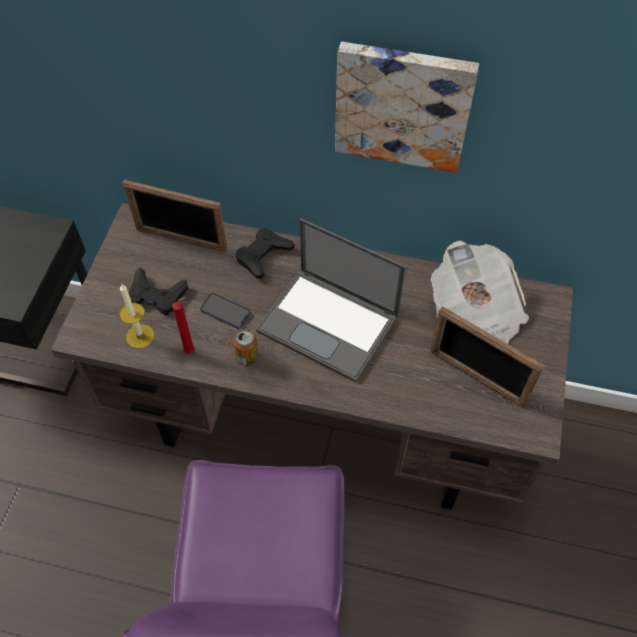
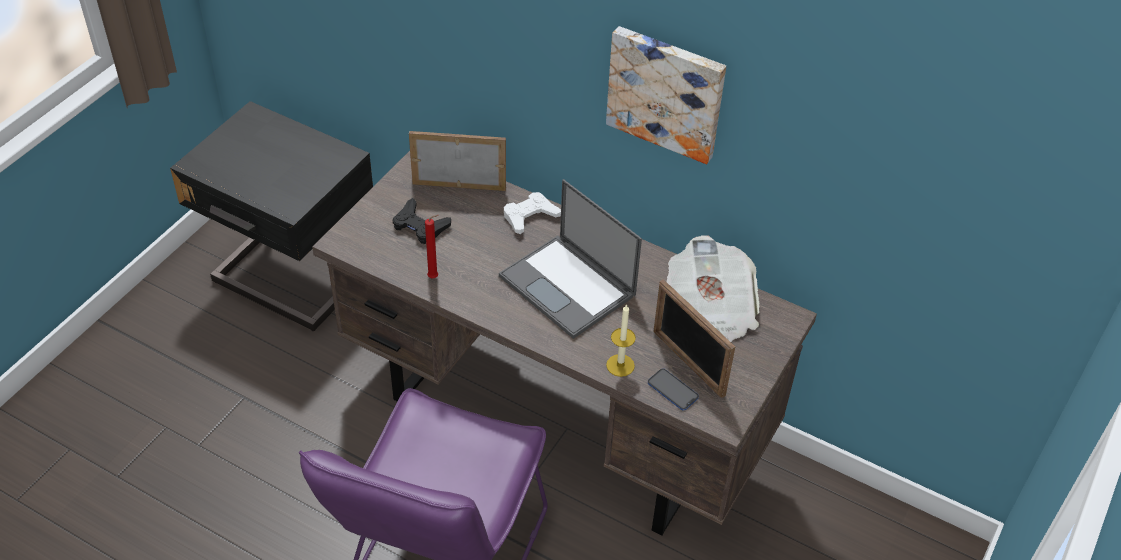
camera: 15 degrees right, 10 degrees down
(140, 336) = (393, 255): candle -> candle (620, 365)
(181, 239) = (459, 185): picture frame -> picture frame turned 150 degrees clockwise
(225, 312) = (477, 254): phone -> phone (672, 390)
(247, 357) = (482, 295): can -> none
(263, 255) = (530, 216): black game controller -> white game controller

